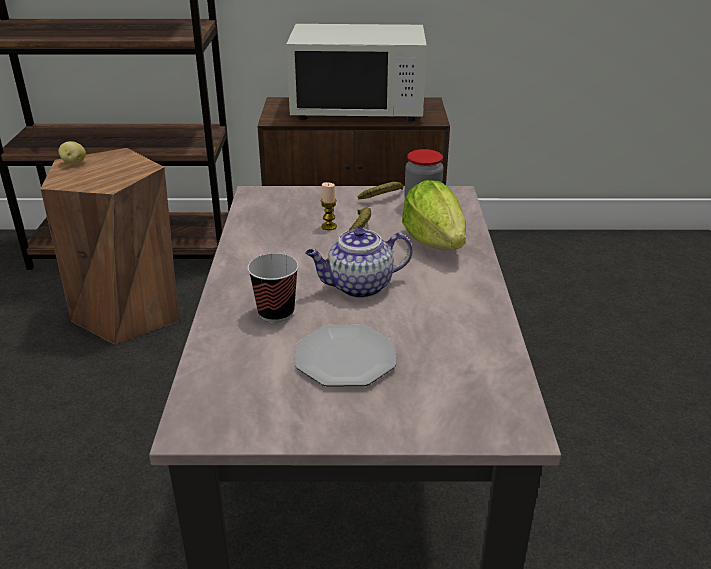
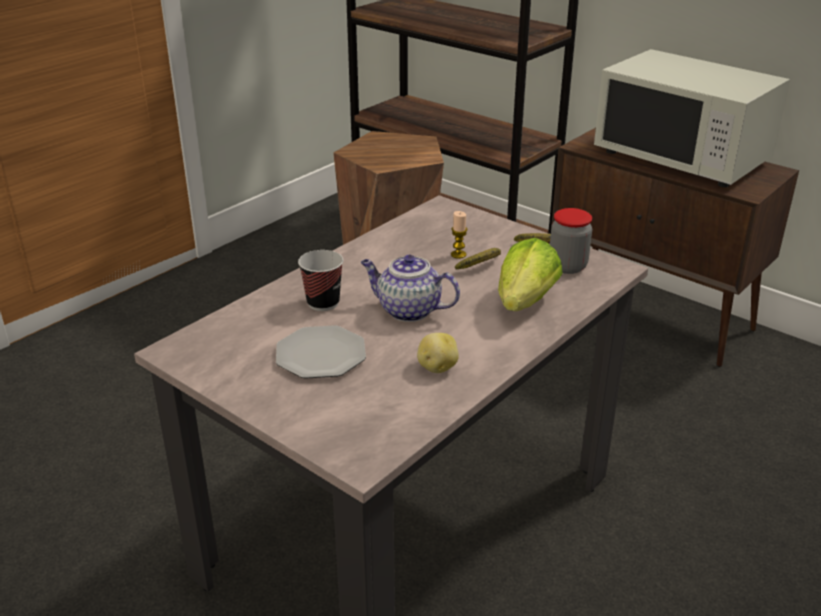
camera: 40 degrees right, 0 degrees up
(73, 163) = (380, 138): potato -> potato (437, 367)

